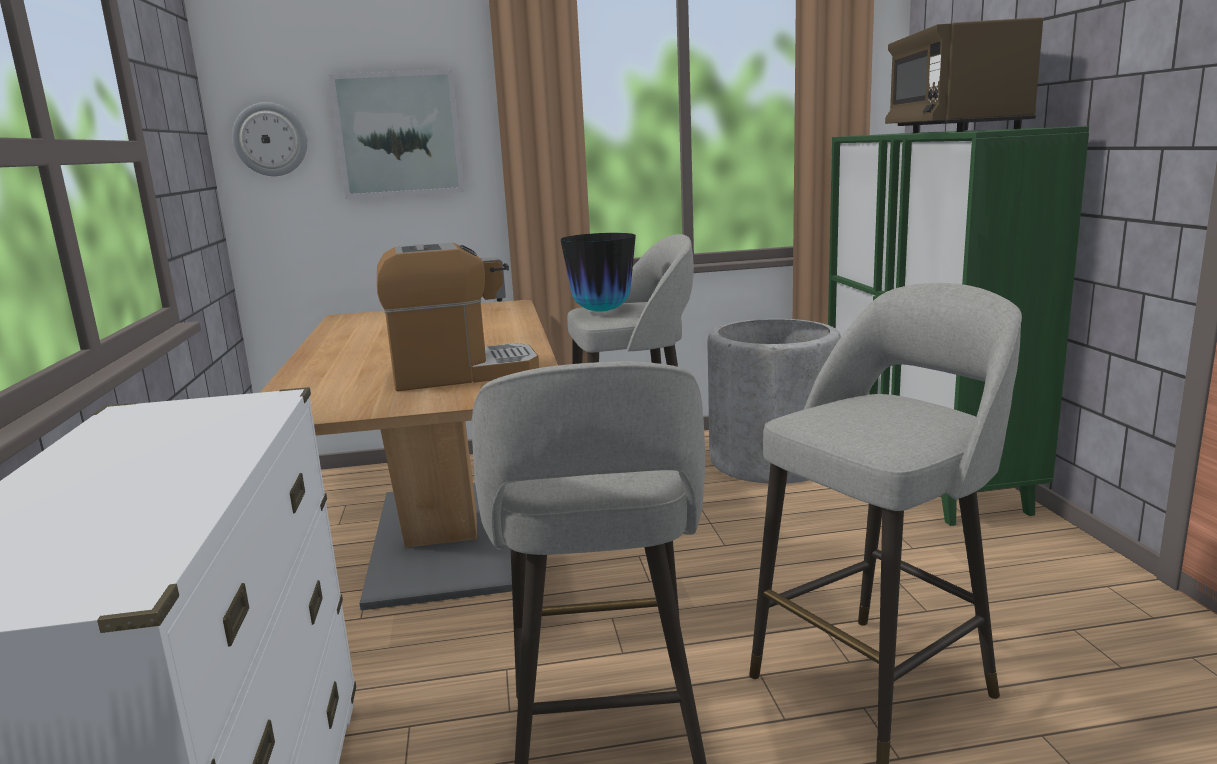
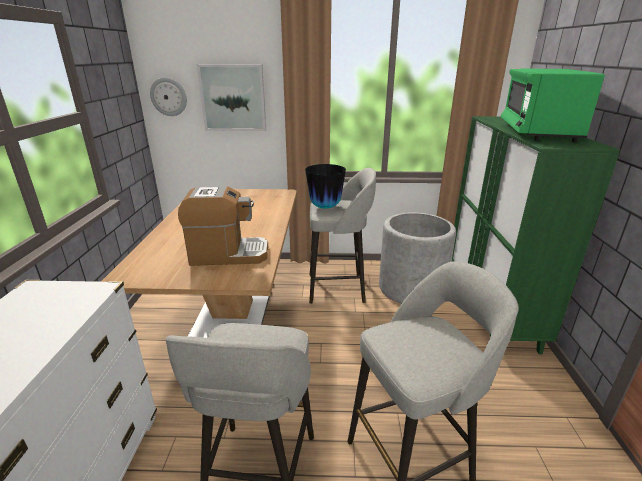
camera: 10 degrees right, 10 degrees up
(953, 131) = (537, 132): brown microwave -> green microwave

